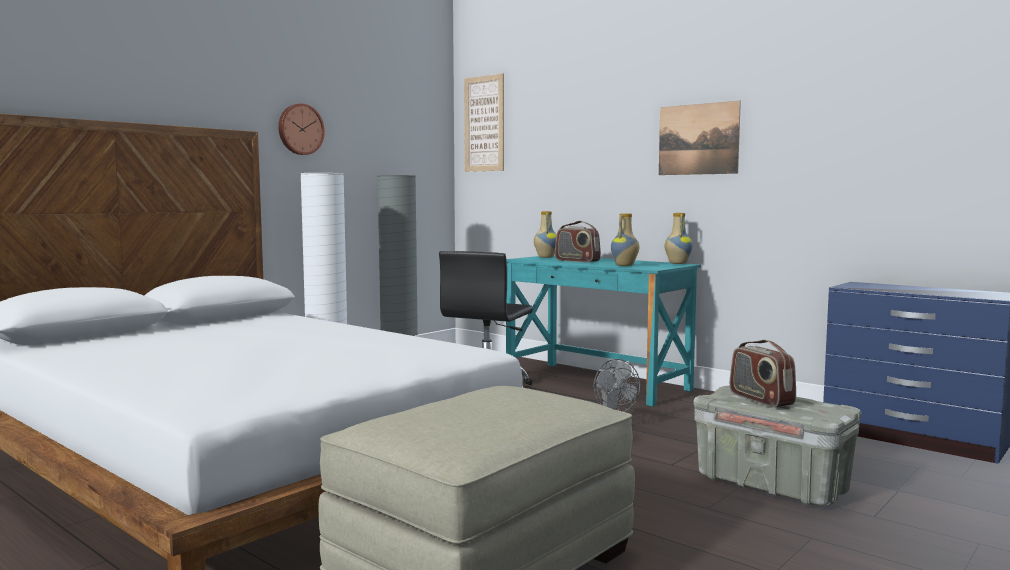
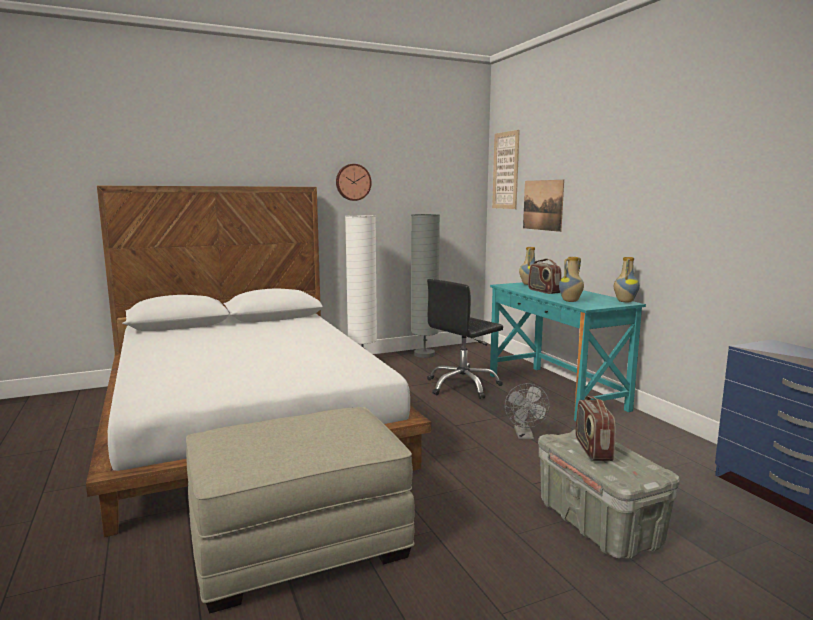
camera: 25 degrees right, 5 degrees up
(698, 139) = (653, 191): picture -> picture (542, 205)

